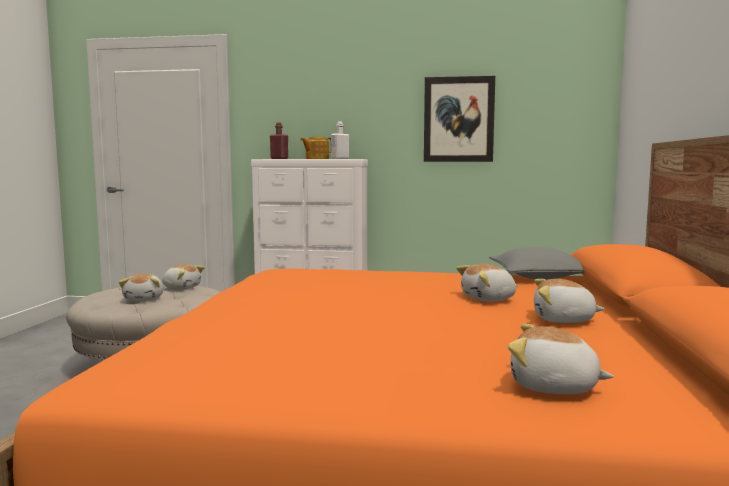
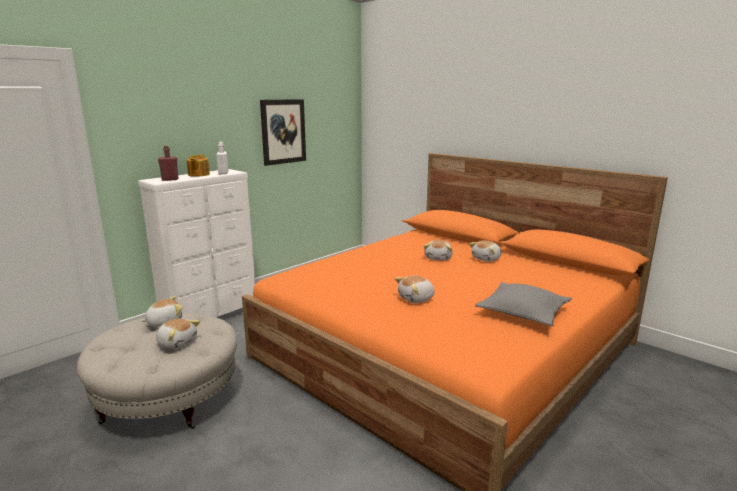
camera: 55 degrees left, 10 degrees up
(538, 277) = (407, 237): grey pillow -> grey pillow (523, 312)
(553, 387) = (565, 287): plush toy -> plush toy (416, 299)

